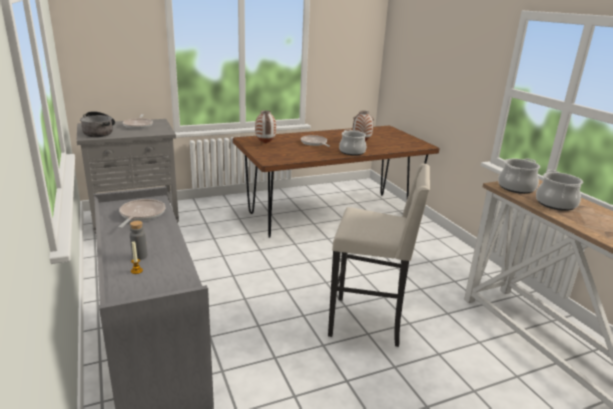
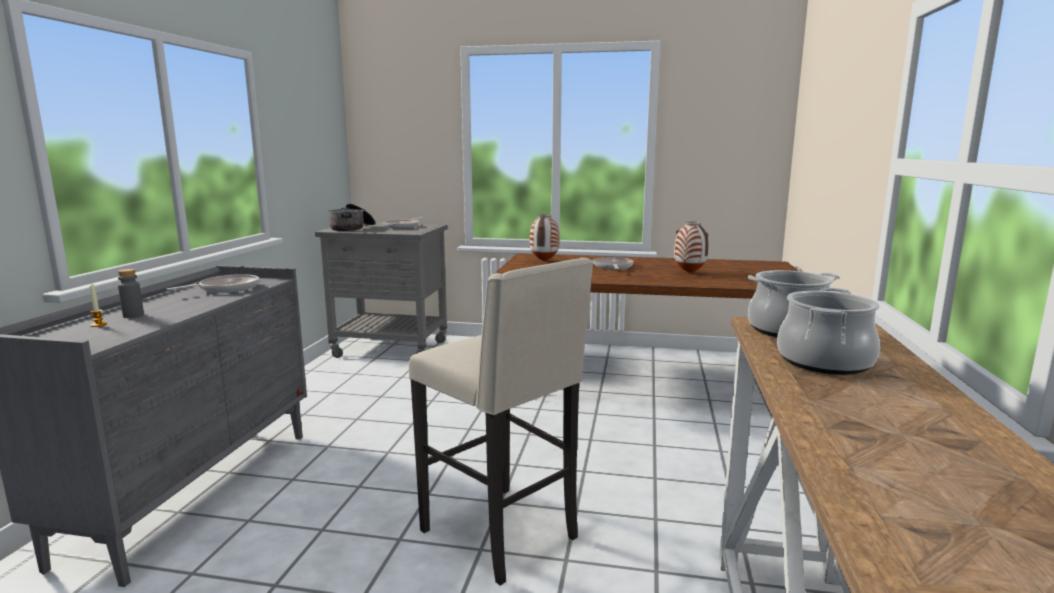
camera: 35 degrees right, 10 degrees down
(352, 152) = (649, 280): cooking pot -> none

